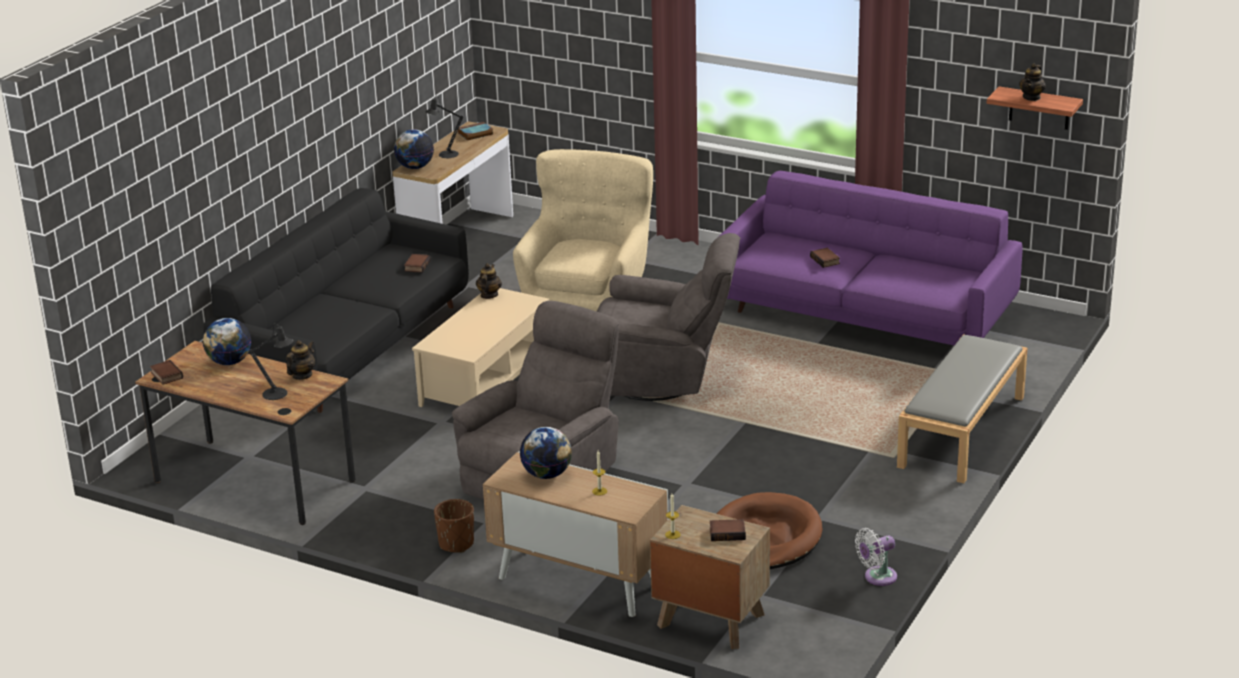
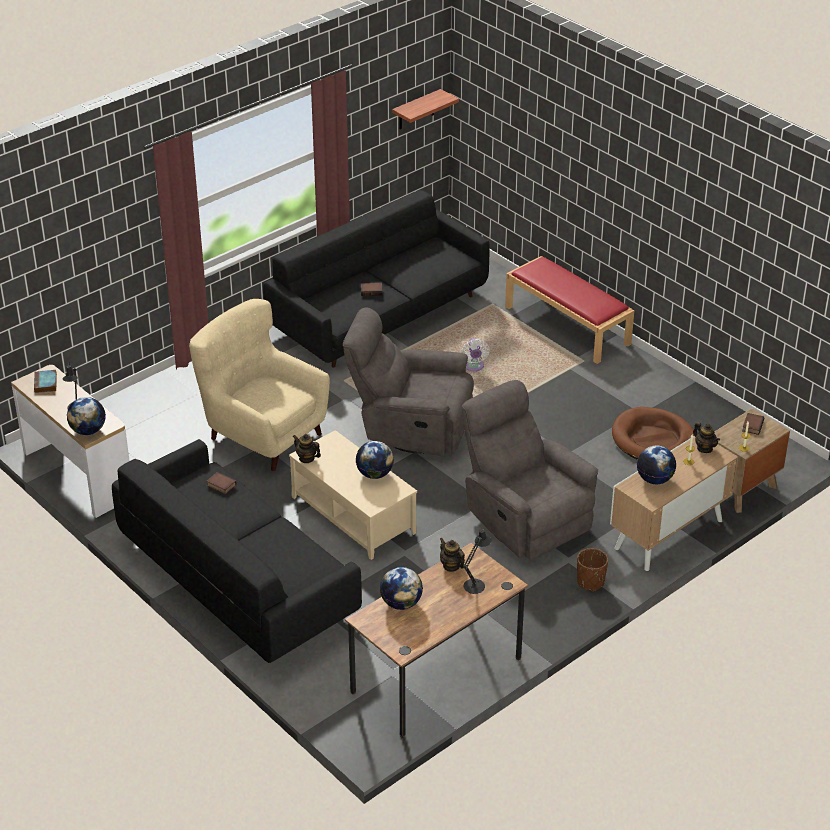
camera: 70 degrees left, 10 degrees up
(165, 375) = (402, 645): book -> none
(486, 334) = (375, 474): none -> globe
(662, 378) = (411, 428): grey armchair -> grey armchair turned 105 degrees counterclockwise
(865, 314) = (380, 314): purple sofa -> black sofa
(877, 577) = (722, 409): white fan -> white fan (473, 367)
(962, 432) = (568, 325): grey bench -> red bench
(1031, 97) = (423, 104): teapot -> teapot (704, 448)

